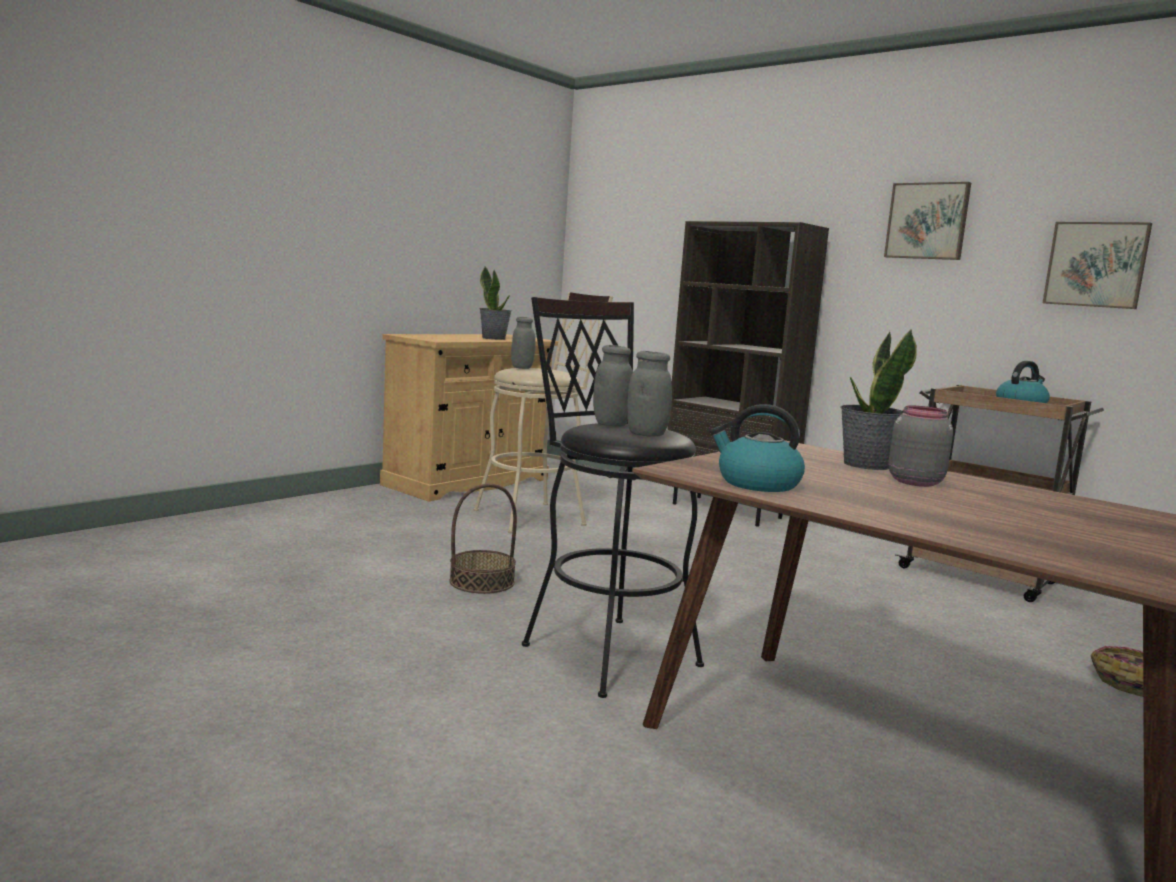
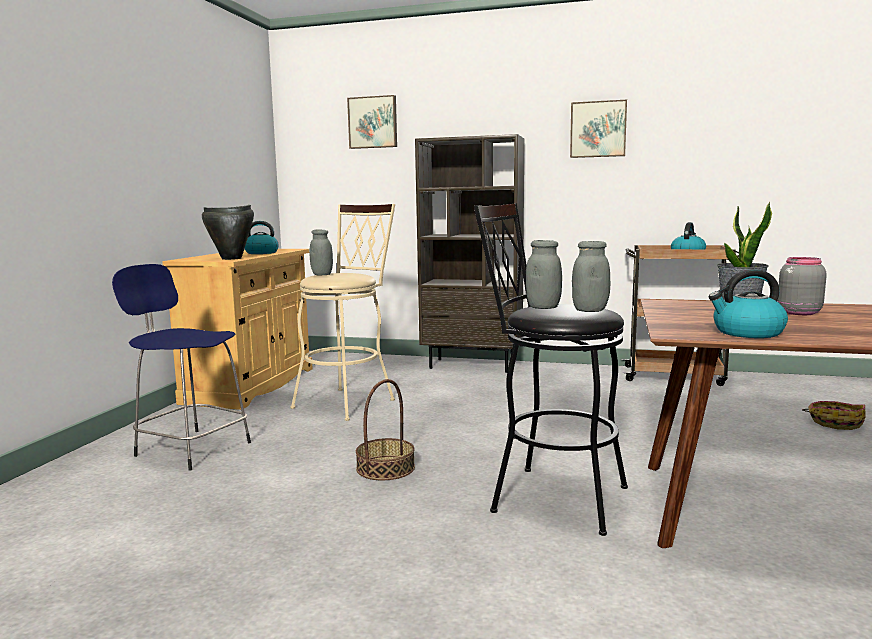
camera: 25 degrees left, 0 degrees up
(341, 523) = (191, 448): none -> blue stool
(445, 339) = (232, 258): none -> black cooking pot
(494, 338) = (260, 253): potted plant -> kettle
(1096, 265) = (718, 153): picture -> picture (373, 122)

